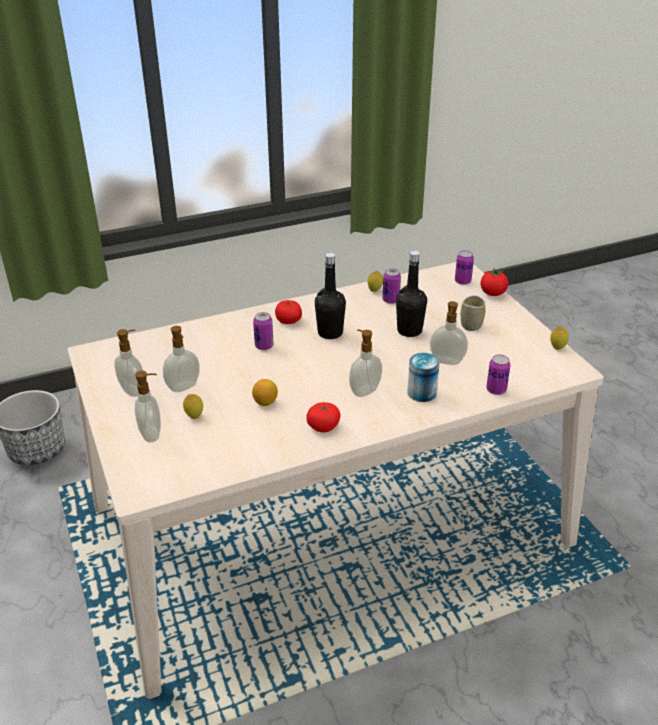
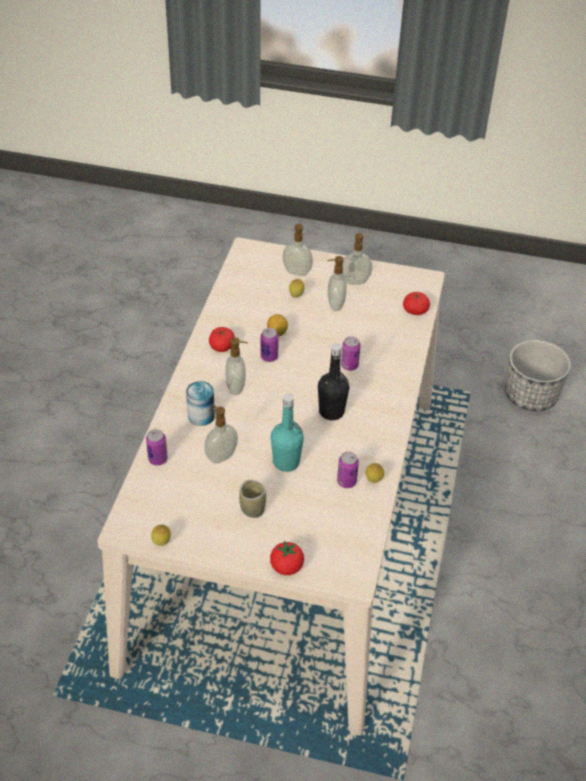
camera: 125 degrees right, 10 degrees up
(288, 320) = (375, 398): tomato -> tomato (415, 310)
(409, 330) = (286, 462): black bottle -> turquoise bottle
(462, 281) = (330, 560): can -> can (269, 357)

